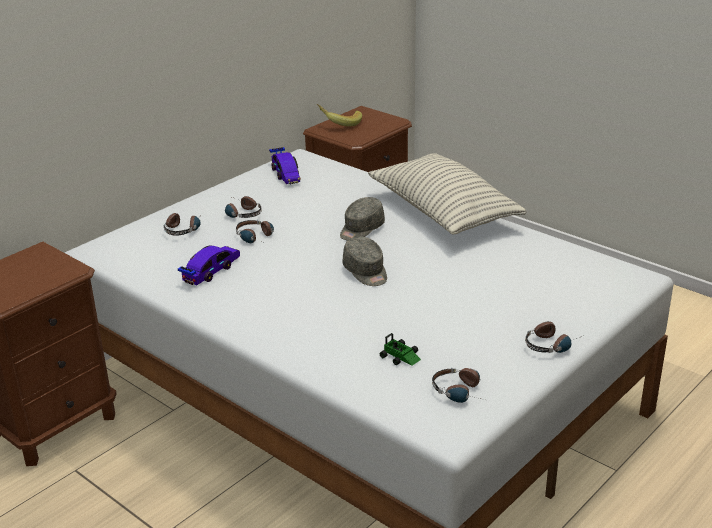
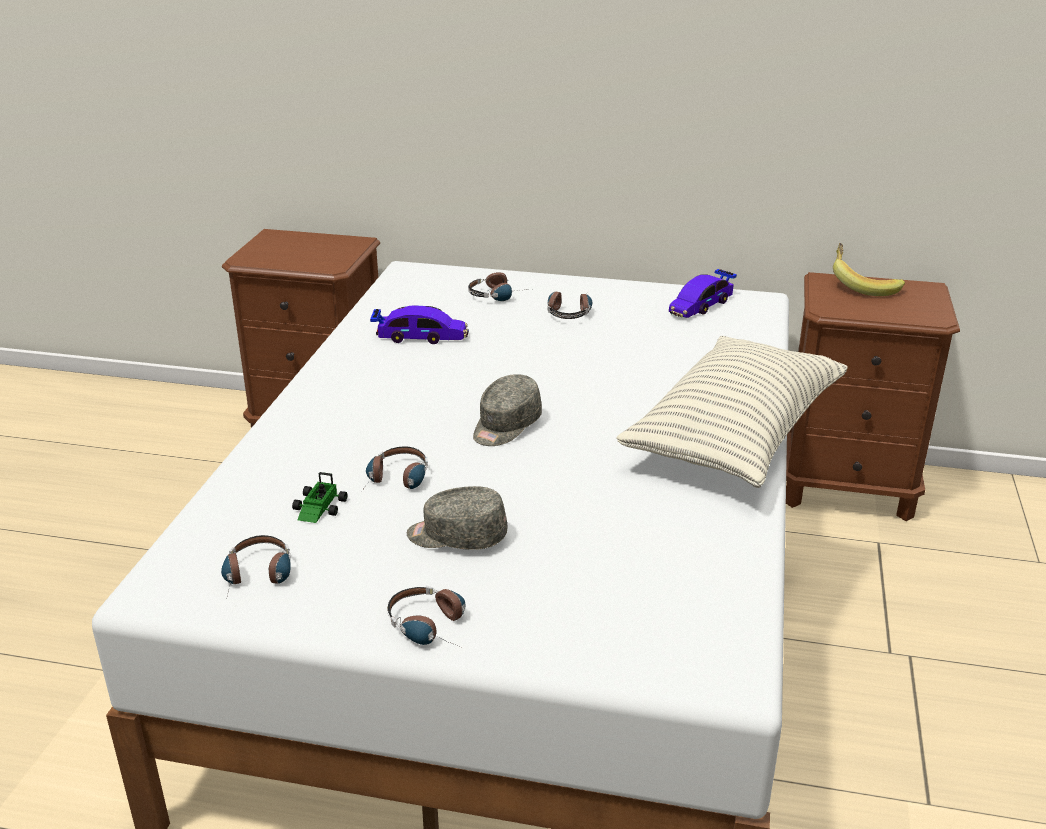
camera: 60 degrees right, 0 degrees up
(257, 238) = (521, 338): headphones -> headphones (396, 481)
(361, 229) = (614, 392): grey cap -> grey cap (456, 536)

